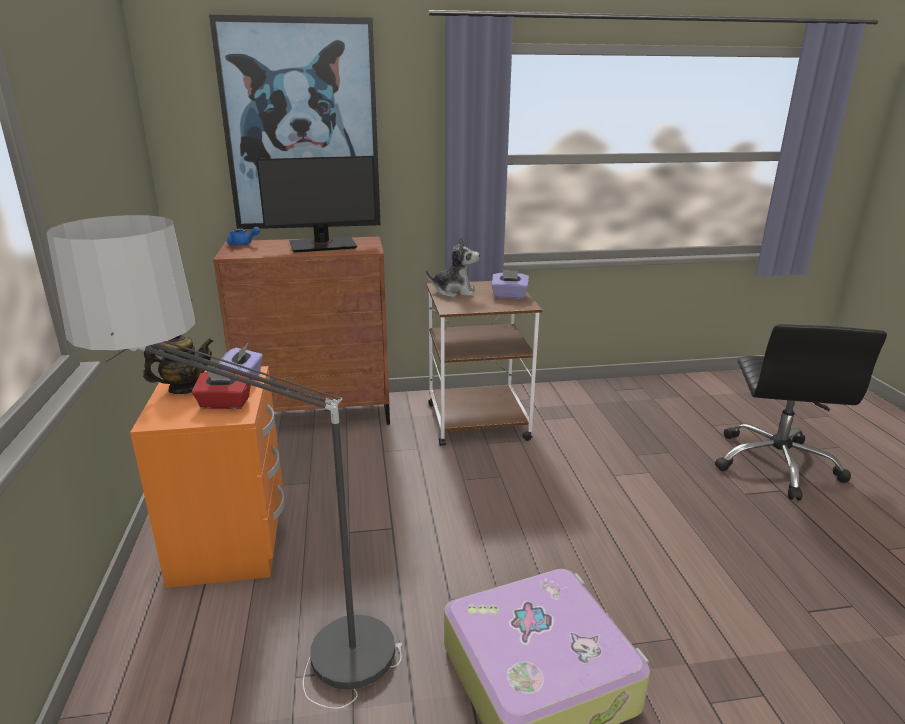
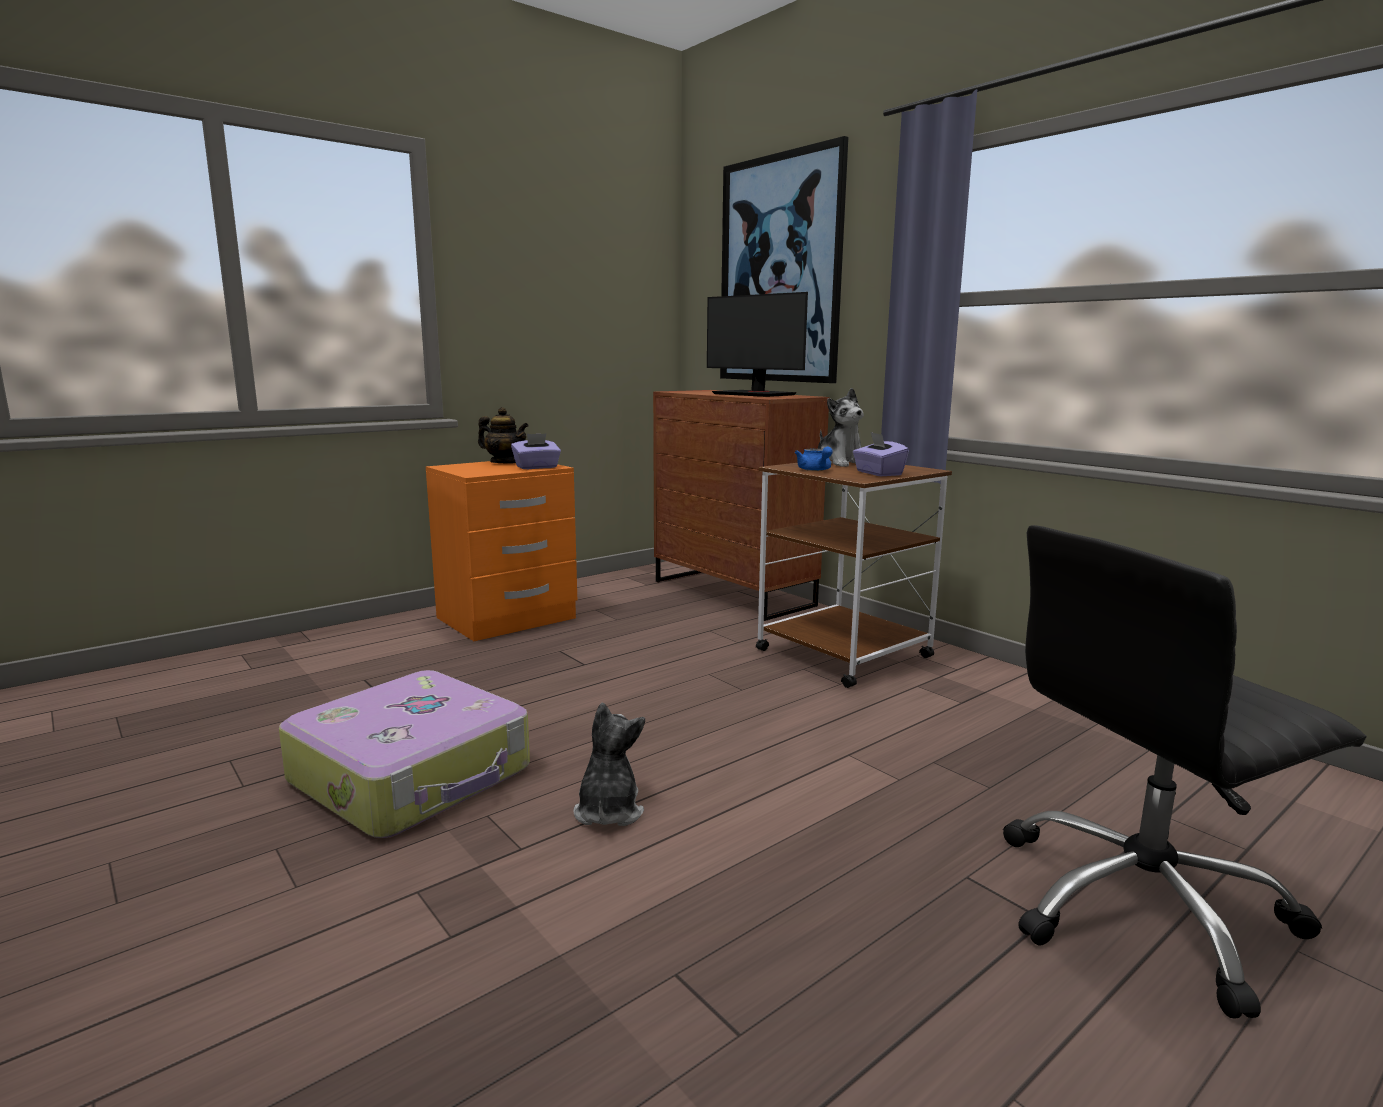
camera: 60 degrees right, 10 degrees down
(224, 404) = (489, 470): red tissue box -> none
(242, 244) = (708, 390): blue teapot -> blue teapot (815, 470)
(283, 668) = (371, 673): floor lamp -> none
(639, 586) = (608, 810): none -> plush toy

